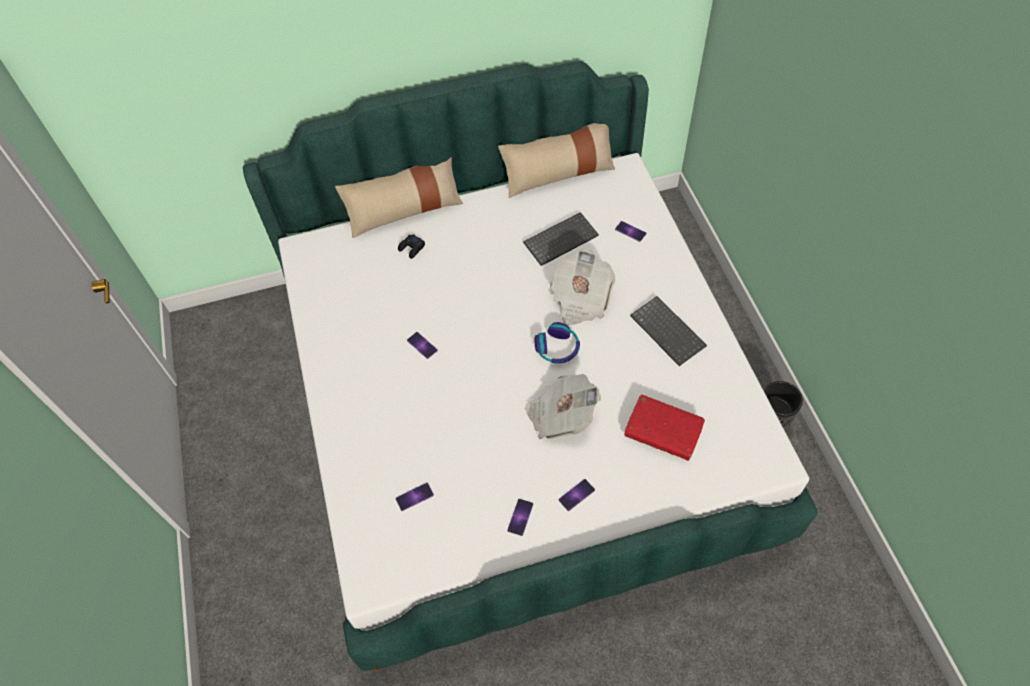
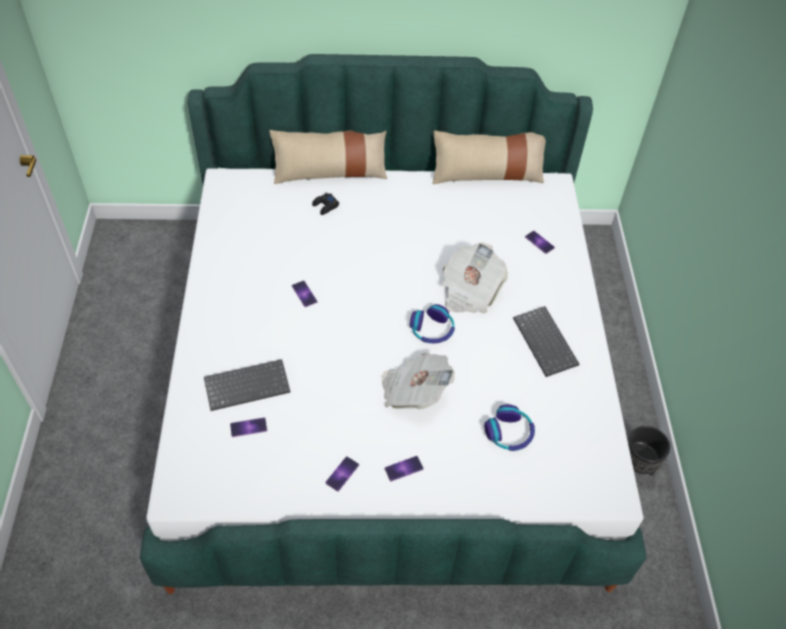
camera: 10 degrees right, 5 degrees down
(561, 239) = (469, 232): keyboard -> keyboard (248, 384)
(663, 431) = (509, 433): red book -> headphones

